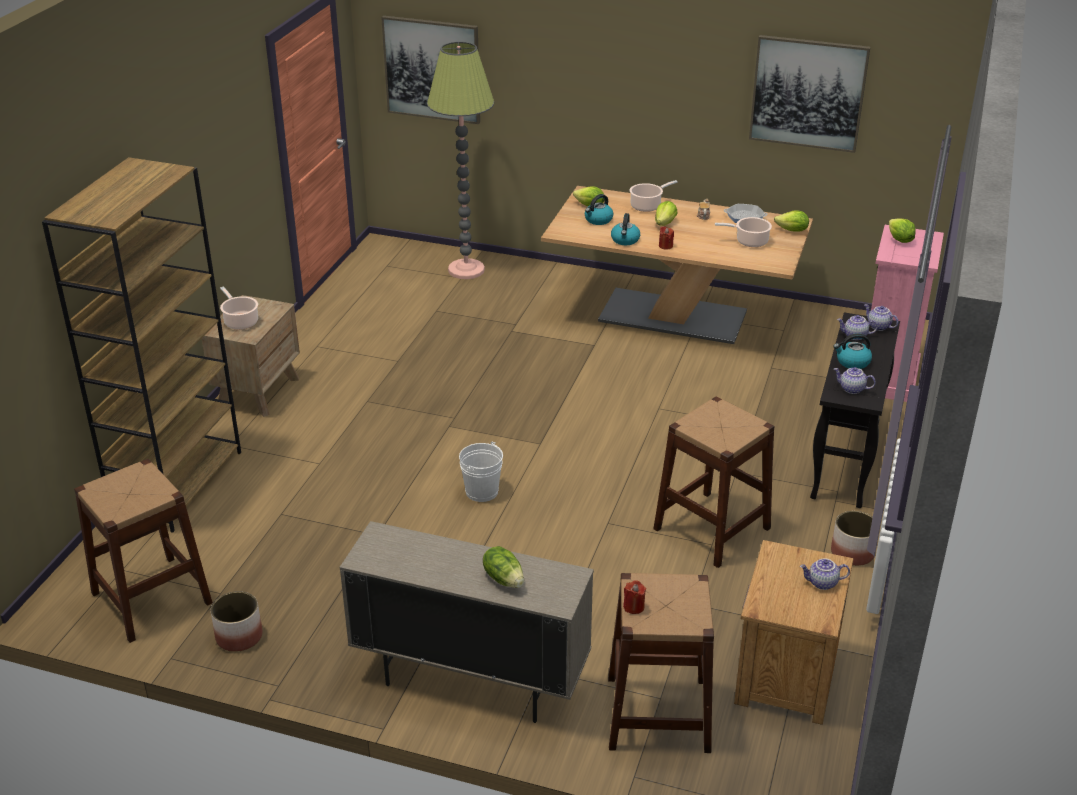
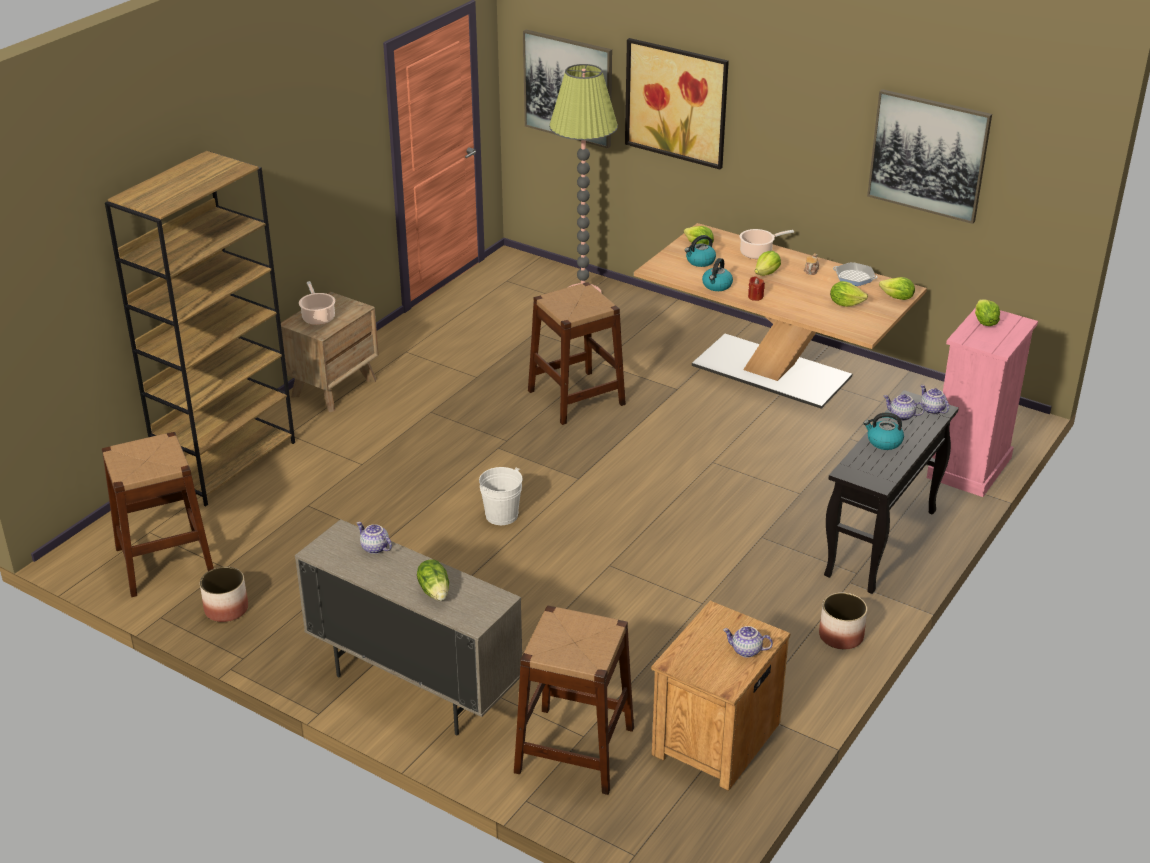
camera: 15 degrees right, 0 degrees up
(548, 71) = (676, 102): none -> picture
(633, 607) = (542, 637): red candle -> none
(711, 528) = (709, 588): brown stool -> brown stool (576, 397)
(749, 241) = (845, 303): cooking pot -> lettuce
(851, 389) = (867, 469): teapot -> teapot (374, 548)

